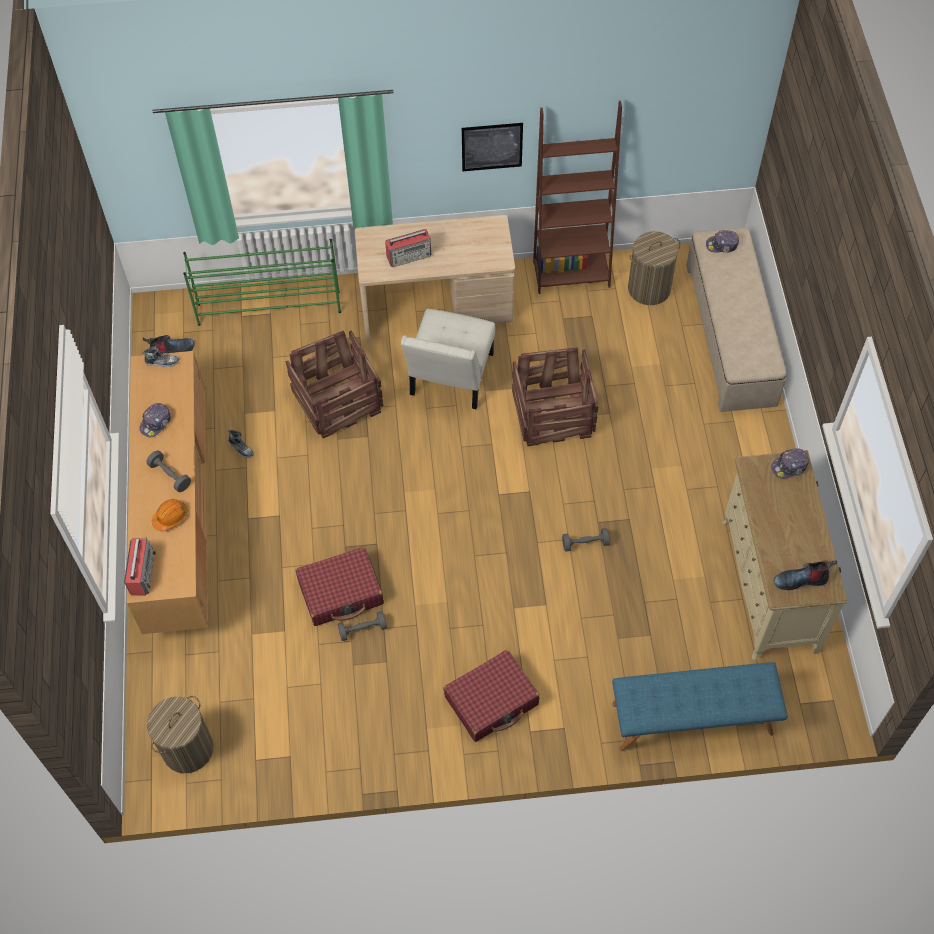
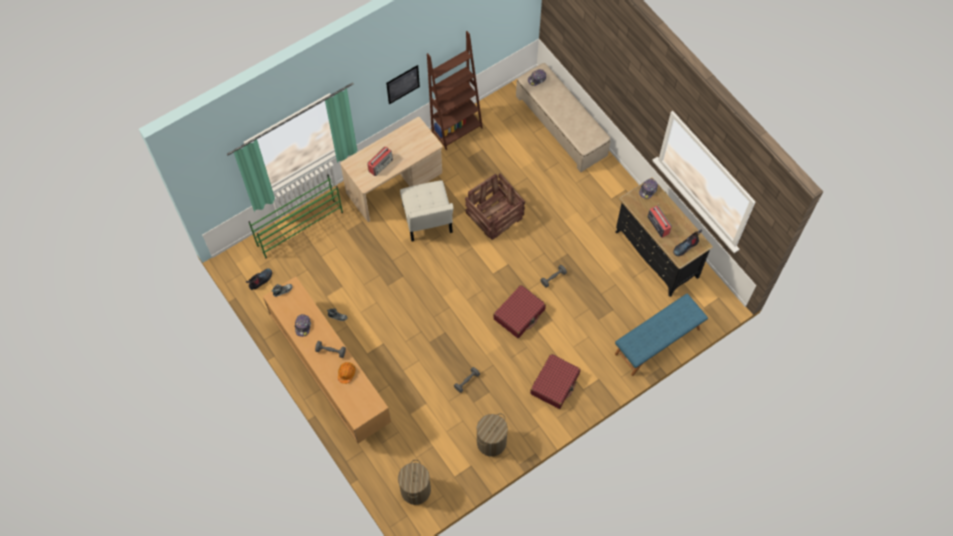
camera: 30 degrees left, 5 degrees up
(142, 572) = (351, 410): radio -> radio (658, 225)
(338, 400) = (374, 263): crate -> none
(341, 592) = (443, 368): red suitcase -> red suitcase (519, 314)
(649, 288) = (504, 119): laundry basket -> laundry basket (491, 442)
(767, 585) = (655, 255): beige dresser -> black dresser

